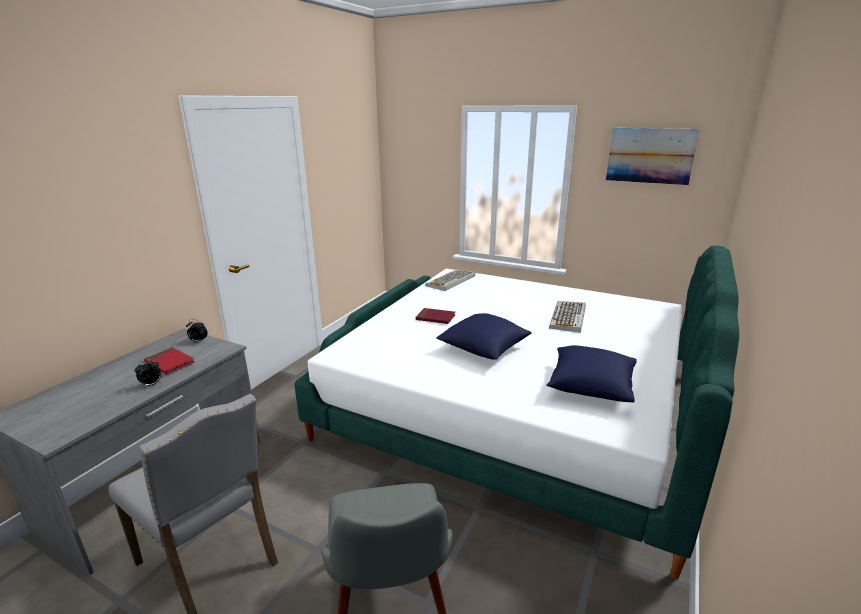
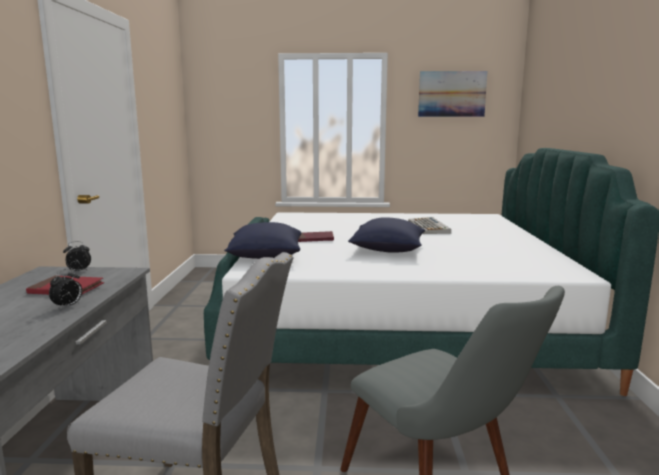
camera: 25 degrees left, 10 degrees down
(451, 281) = (294, 218): keyboard -> none
(590, 387) = (503, 257): blue pillow -> blue pillow (265, 256)

